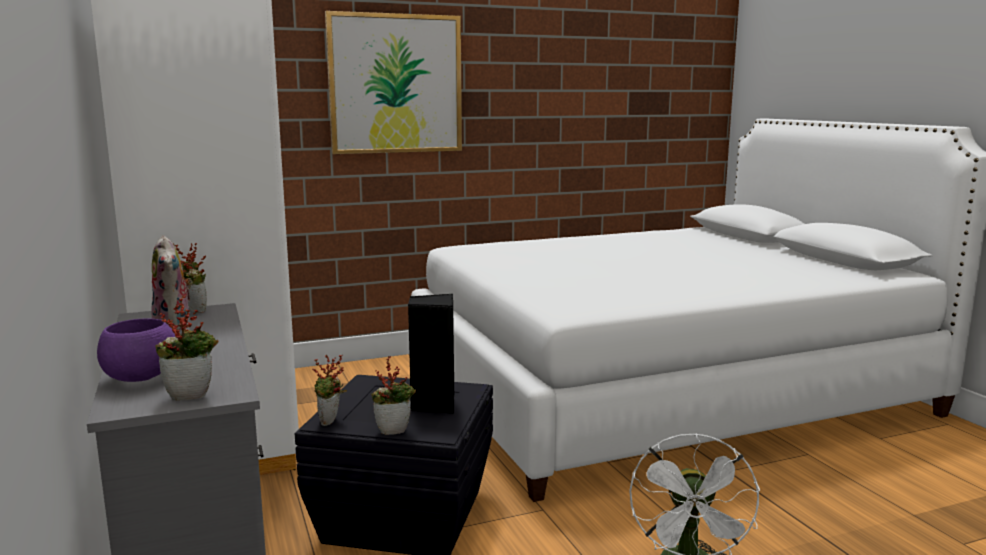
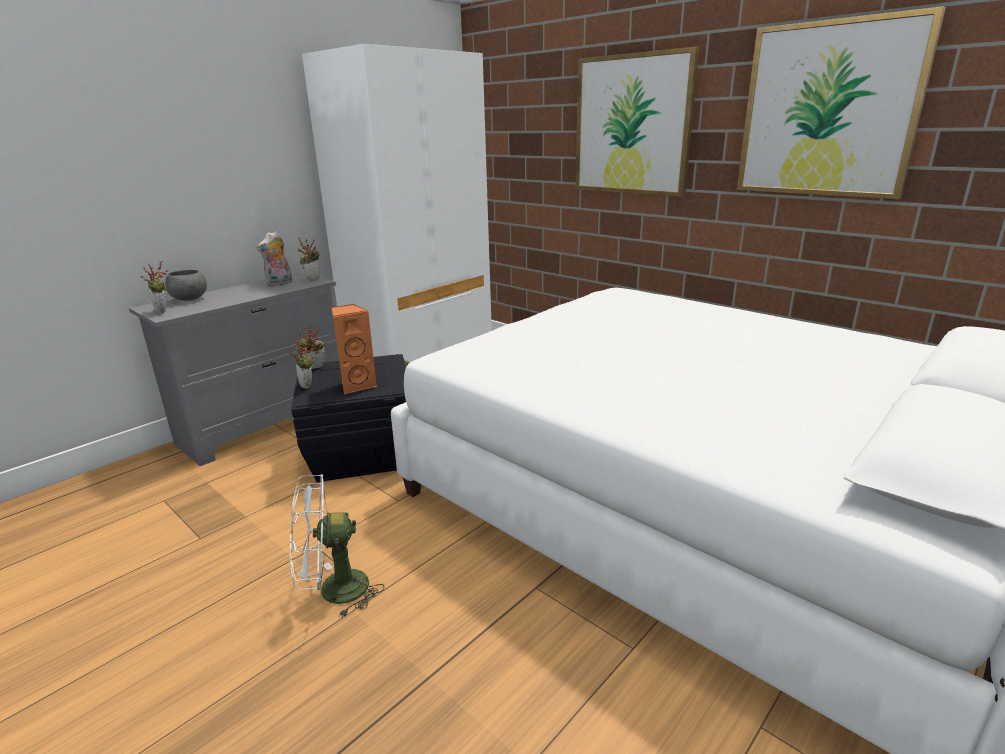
camera: 65 degrees right, 10 degrees up
(141, 378) = (189, 299): purple bowl -> grey bowl
(433, 404) = (357, 385): black speaker -> orange speaker
(565, 76) = (828, 110): none -> picture

